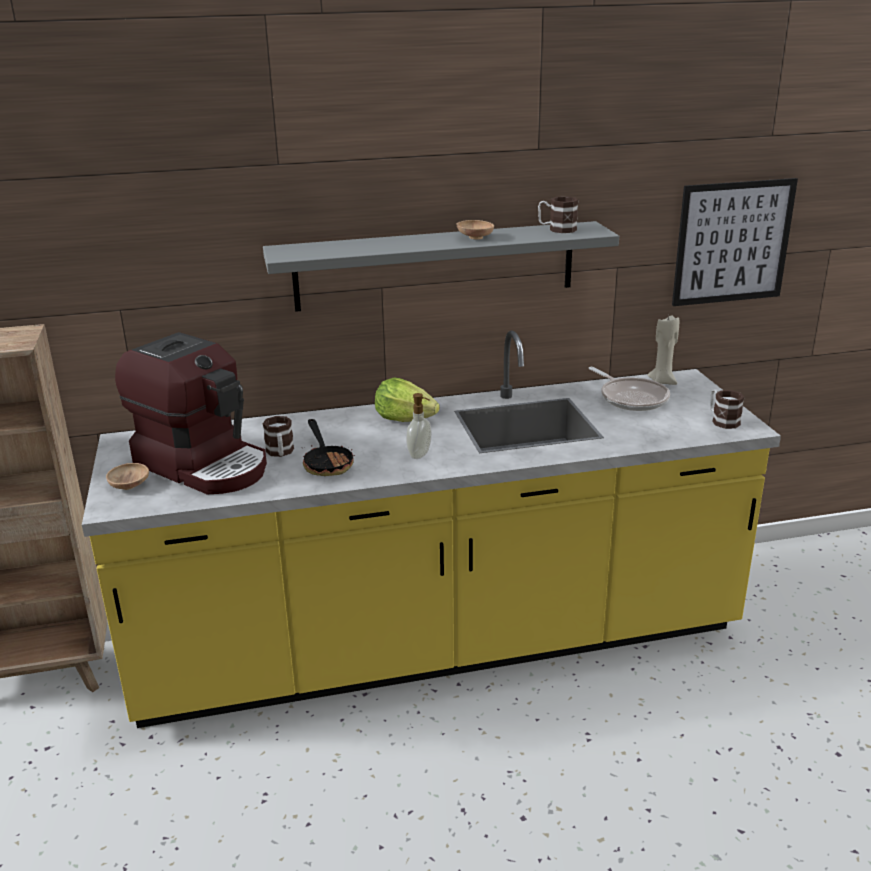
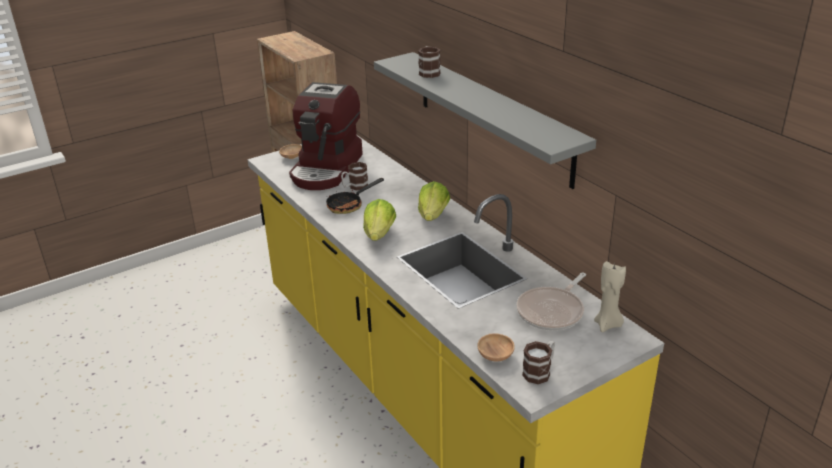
camera: 70 degrees right, 5 degrees up
(420, 455) = (379, 234): soap dispenser -> lettuce
(475, 238) = (488, 104): brown bowl -> brown bowl (495, 355)
(557, 229) = (545, 128): mug -> mug (428, 72)
(732, 242) = (719, 235): picture -> none

